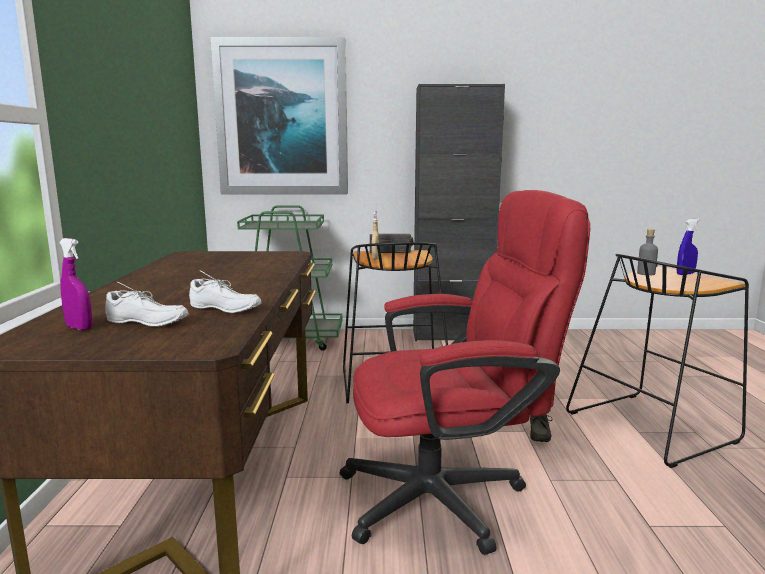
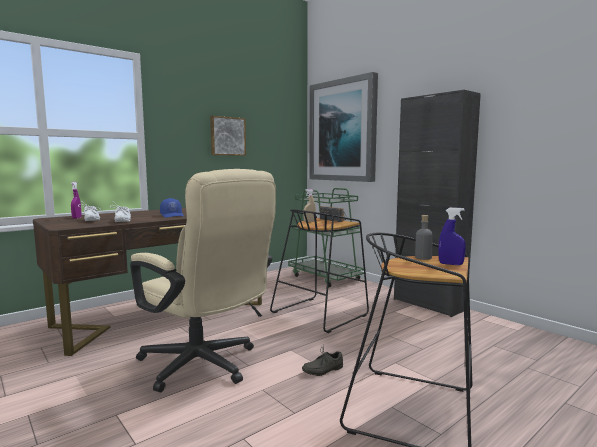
camera: 50 degrees right, 5 degrees down
(137, 120) = (227, 136): none -> picture
(238, 282) = (172, 215): none -> blue cap
(450, 496) = (205, 366): red office chair -> beige office chair

